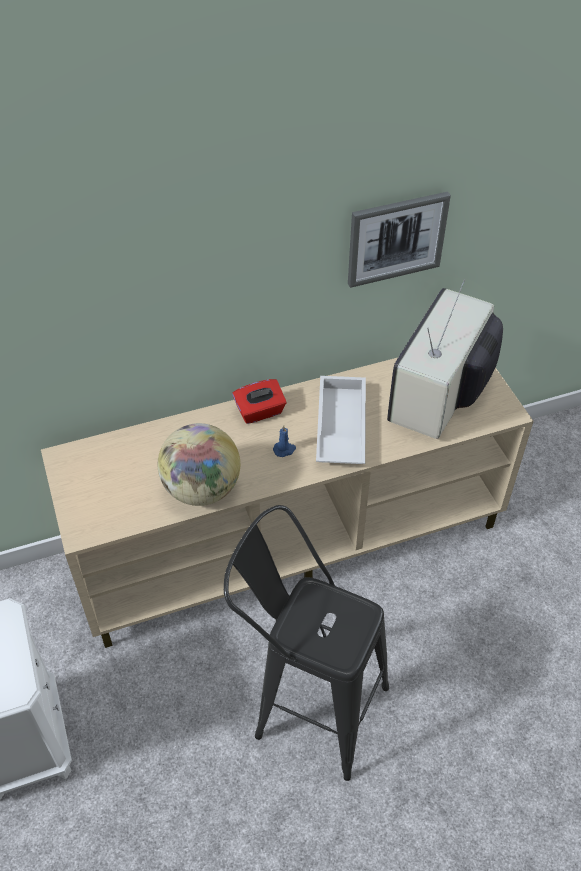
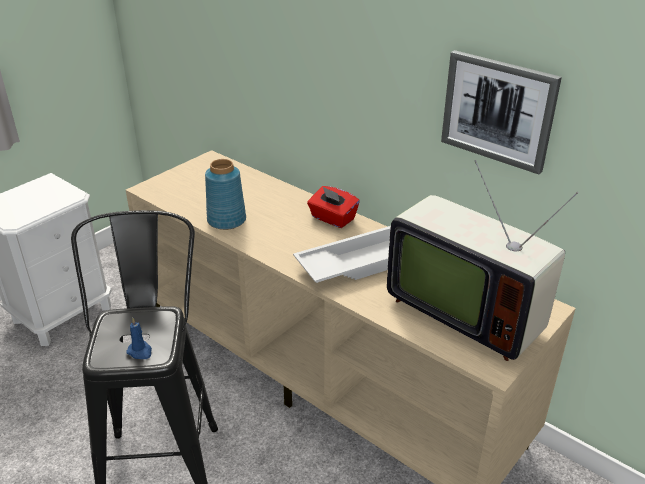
camera: 60 degrees right, 15 degrees down
(201, 489) = (226, 220): globe -> blue vase
(284, 449) = (302, 244): blue candle -> blue candle (140, 352)
(442, 395) = (465, 311): television -> television turned 135 degrees counterclockwise

